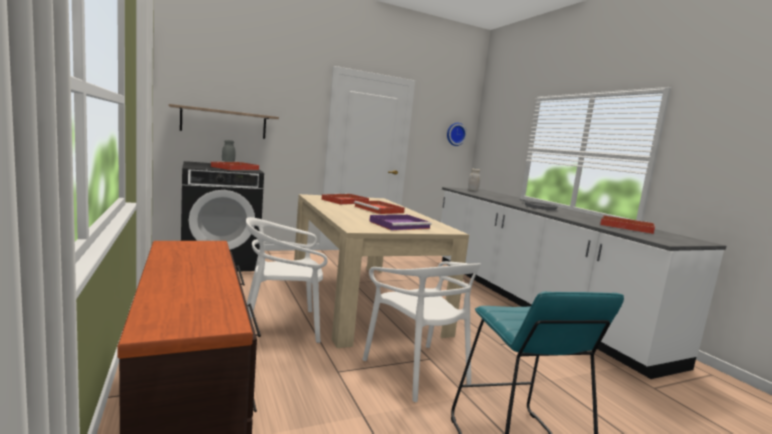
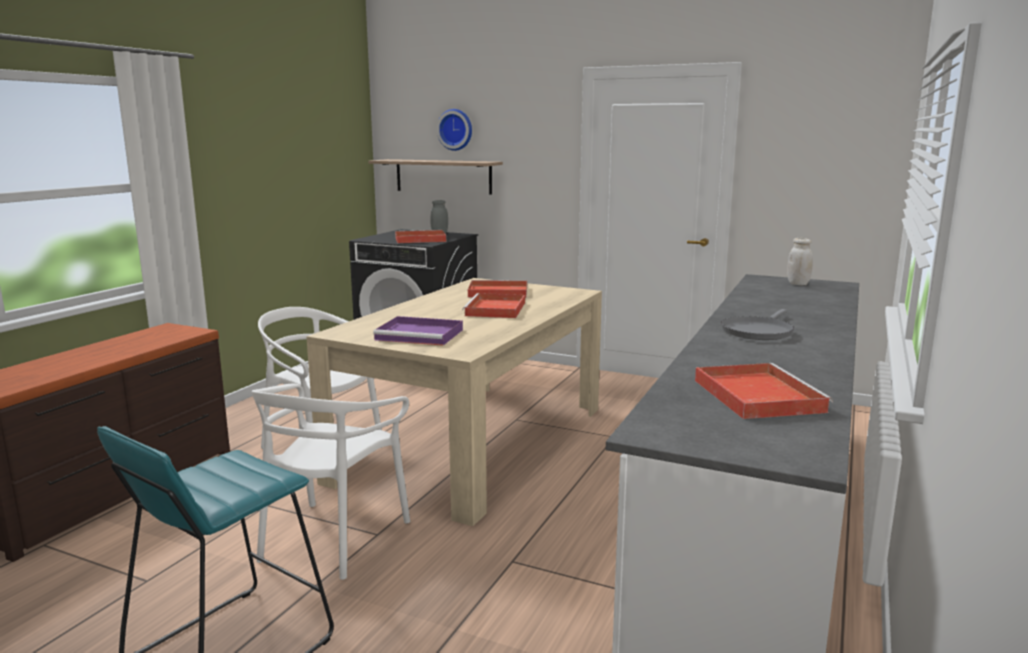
camera: 50 degrees right, 5 degrees up
(455, 134) = (849, 159): wall clock -> wall clock (456, 129)

